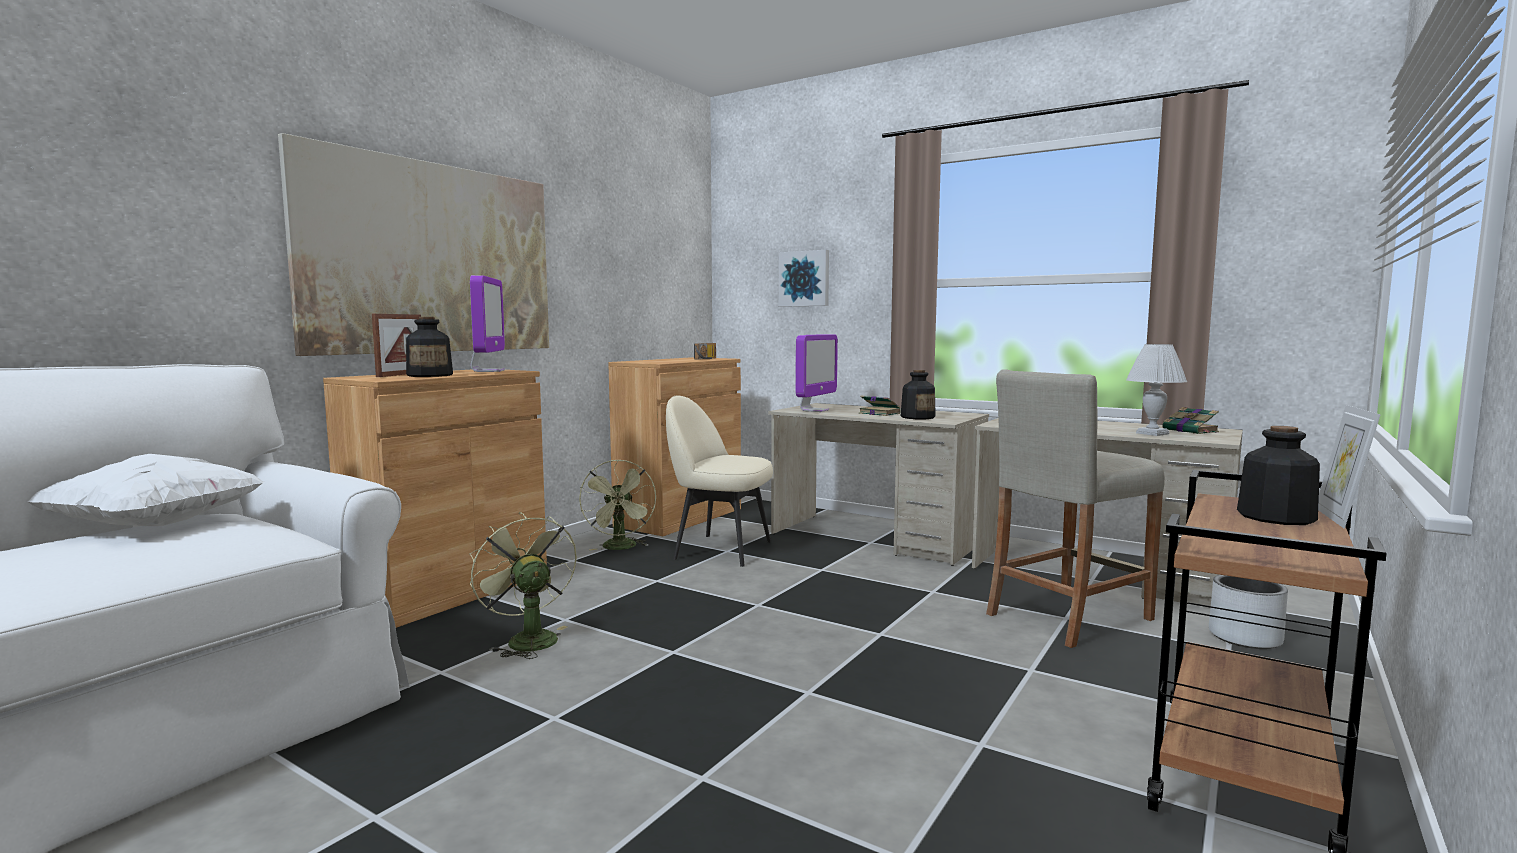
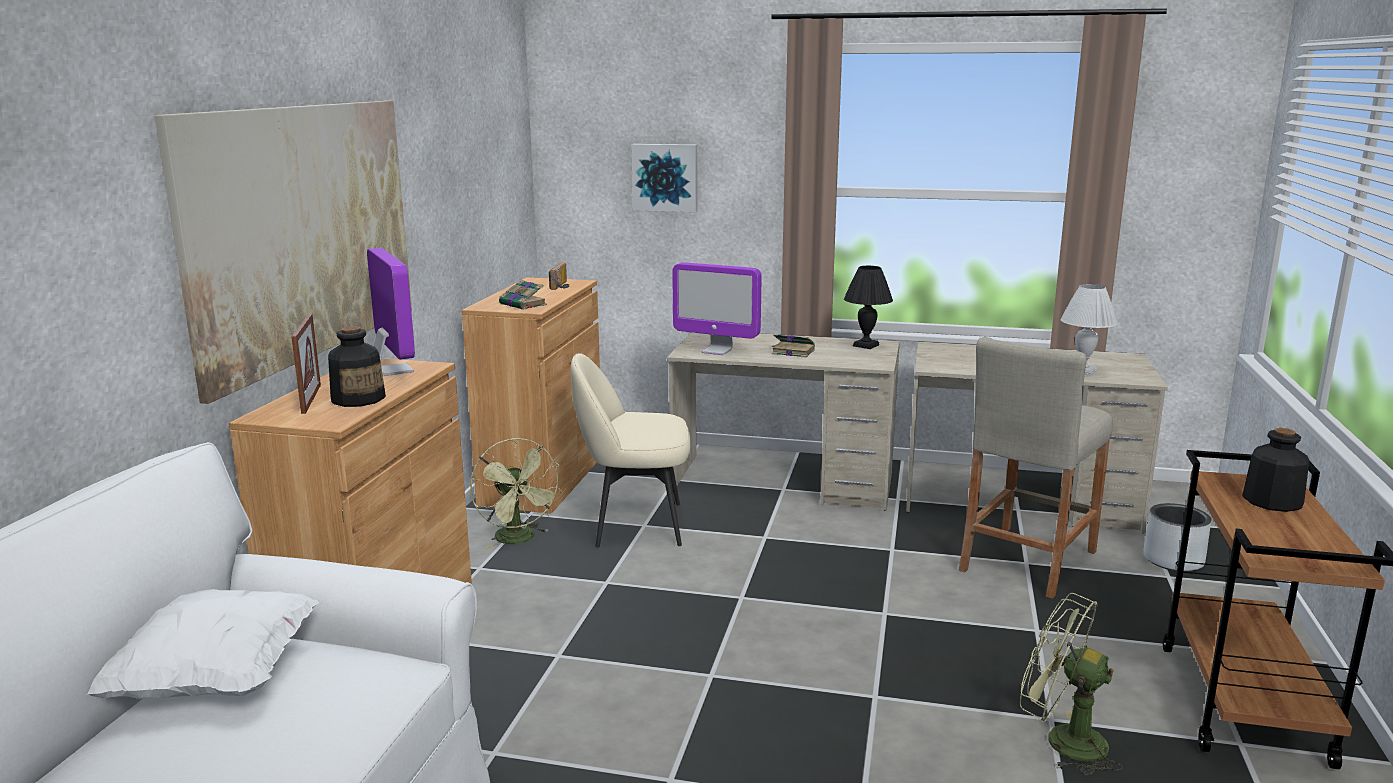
camera: 20 degrees left, 10 degrees up
(527, 639) = (543, 690): green fan -> green fan (1062, 741)
(814, 410) = (717, 351): monitor -> monitor turned 105 degrees clockwise
(917, 417) = (841, 357): bottle -> none
(951, 414) = (865, 345): none -> black table lamp
(1191, 431) = (1108, 362): book -> book (523, 304)
(1339, 518) = (1312, 495): picture frame -> none

